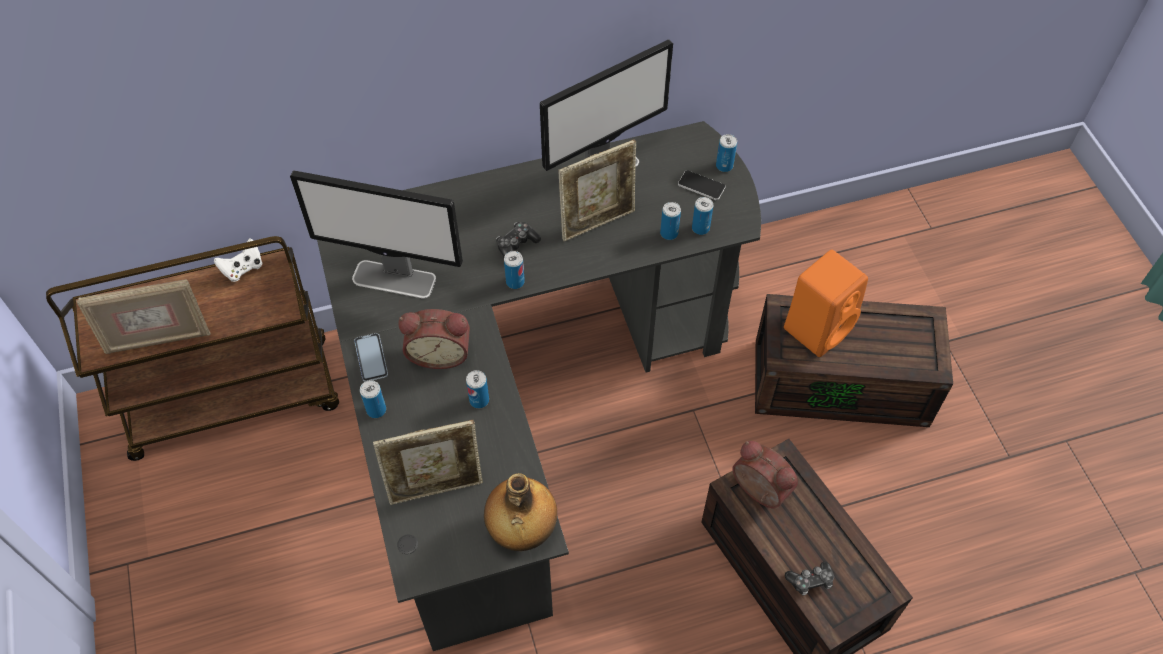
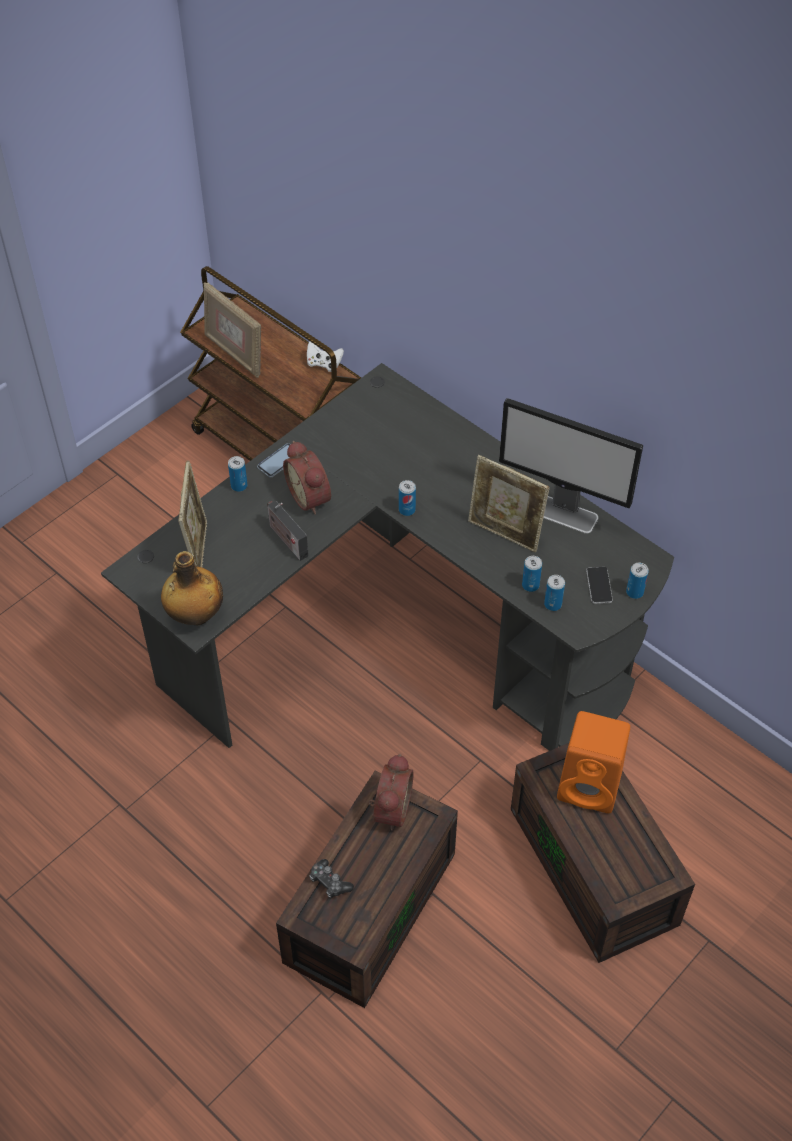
camera: 60 degrees right, 5 degrees down
(395, 279) = (356, 439): monitor -> none
(436, 488) = (198, 550): picture frame -> picture frame turned 135 degrees counterclockwise
(479, 400) = (286, 539): can -> radio
(516, 246) = (441, 494): game controller -> none

